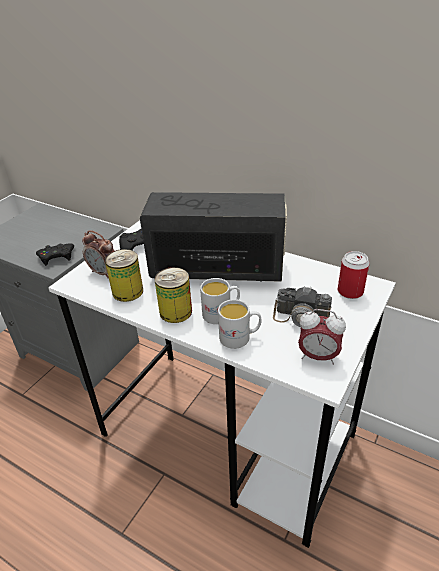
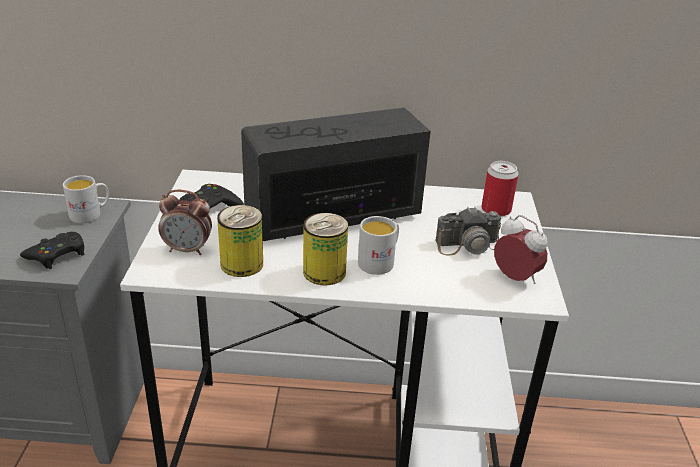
camera: 30 degrees left, 5 degrees down
(240, 337) = (422, 280): white mug -> white mug (91, 214)
(318, 356) = (515, 278): alarm clock -> alarm clock turned 120 degrees counterclockwise

